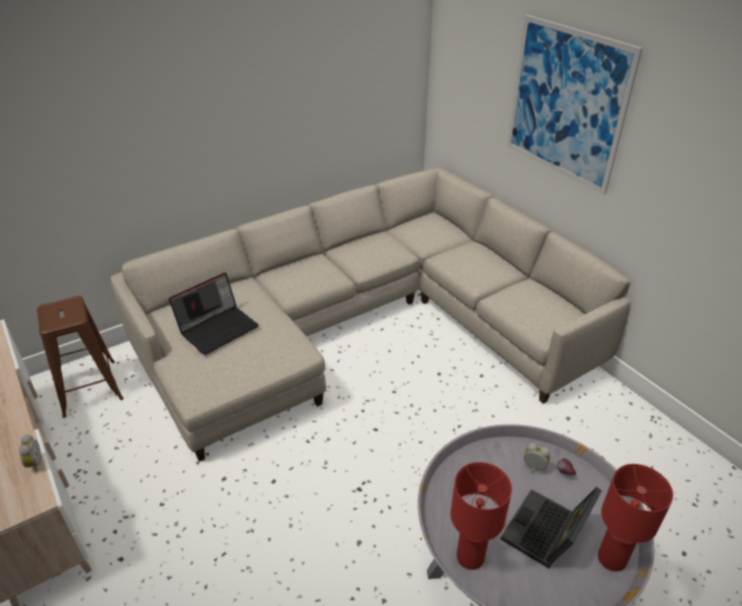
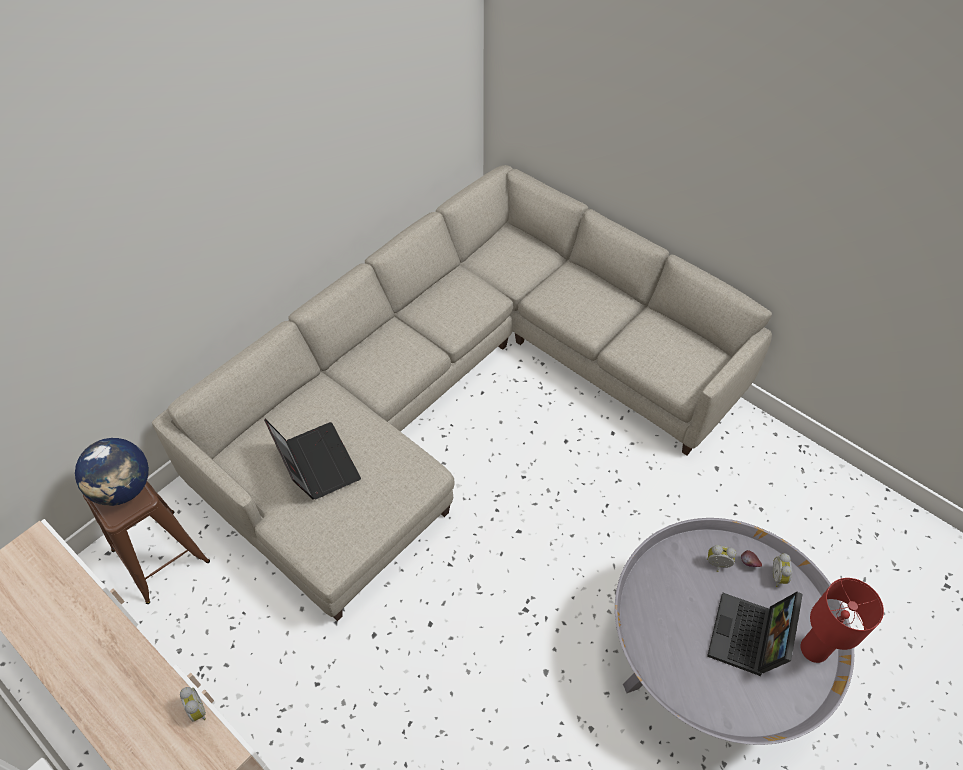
camera: 15 degrees left, 15 degrees up
(66, 309) = (124, 489): none -> globe
(218, 328) = (315, 463): laptop -> laptop turned 60 degrees counterclockwise
(470, 558) = (684, 685): red table lamp -> none
(566, 103) = (688, 119): picture -> none
(592, 490) = (779, 577): none -> alarm clock

